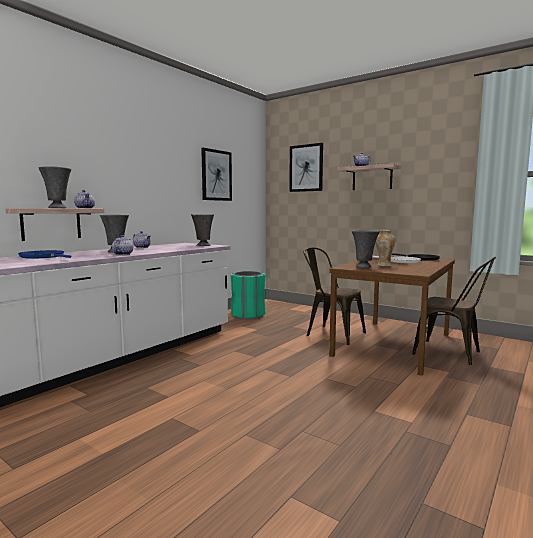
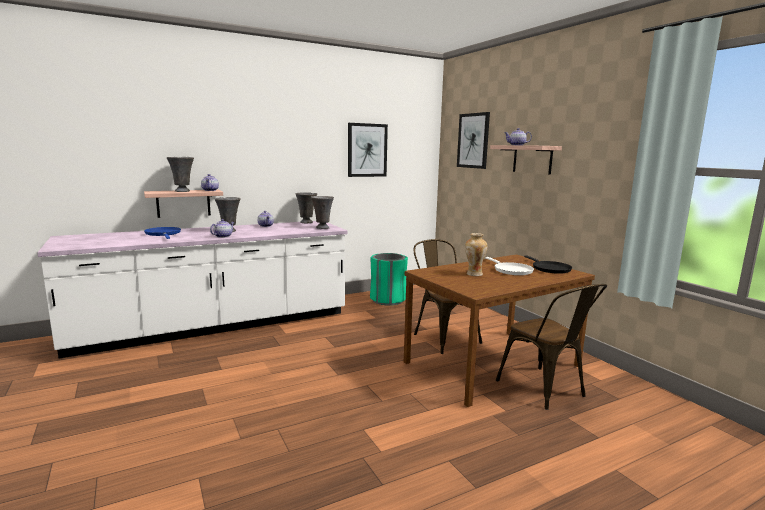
camera: 25 degrees right, 5 degrees up
(364, 267) = (444, 274): grey vase -> grey vase (307, 222)

